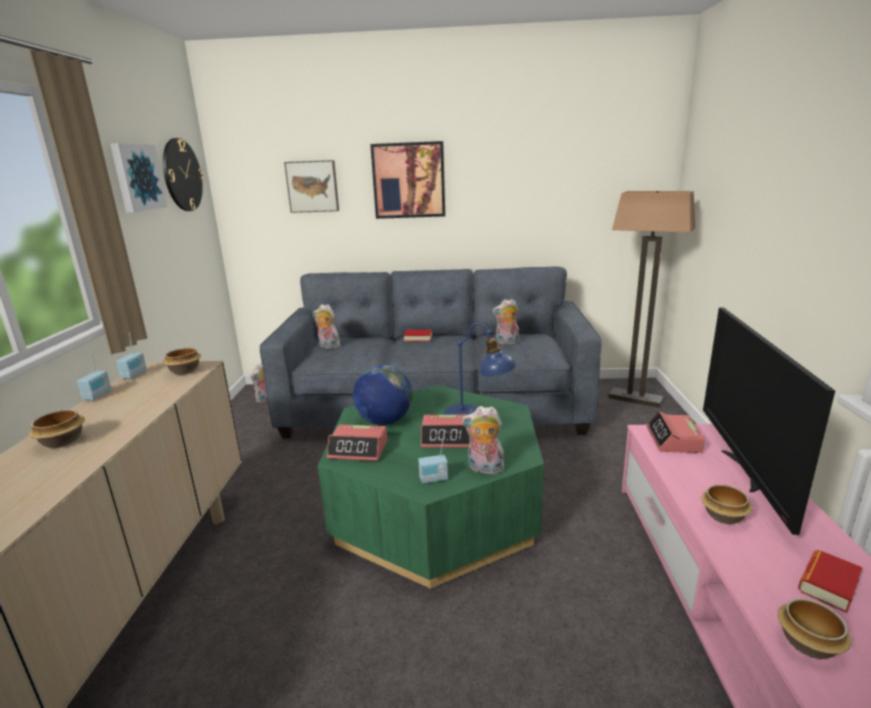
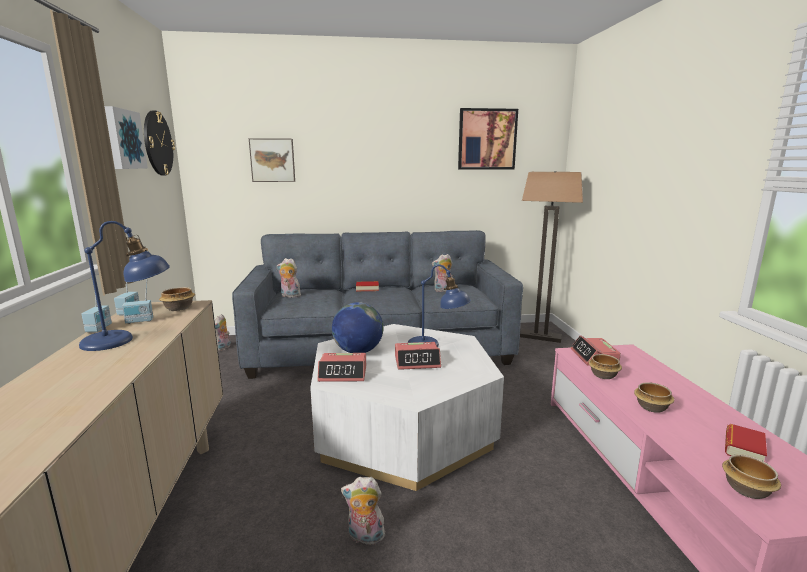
camera: 10 degrees left, 5 degrees down
(63, 442) = (81, 365): bowl -> bowl (604, 375)
(122, 408) = (130, 337): none -> blue table lamp
(409, 180) = (356, 158): picture -> picture (487, 139)
(434, 479) = (418, 392): radio -> radio (139, 321)
(436, 509) = (403, 428): green coffee table -> white coffee table
(484, 469) = (457, 383): plush toy -> plush toy (365, 537)
(744, 471) = (654, 376): television -> none

